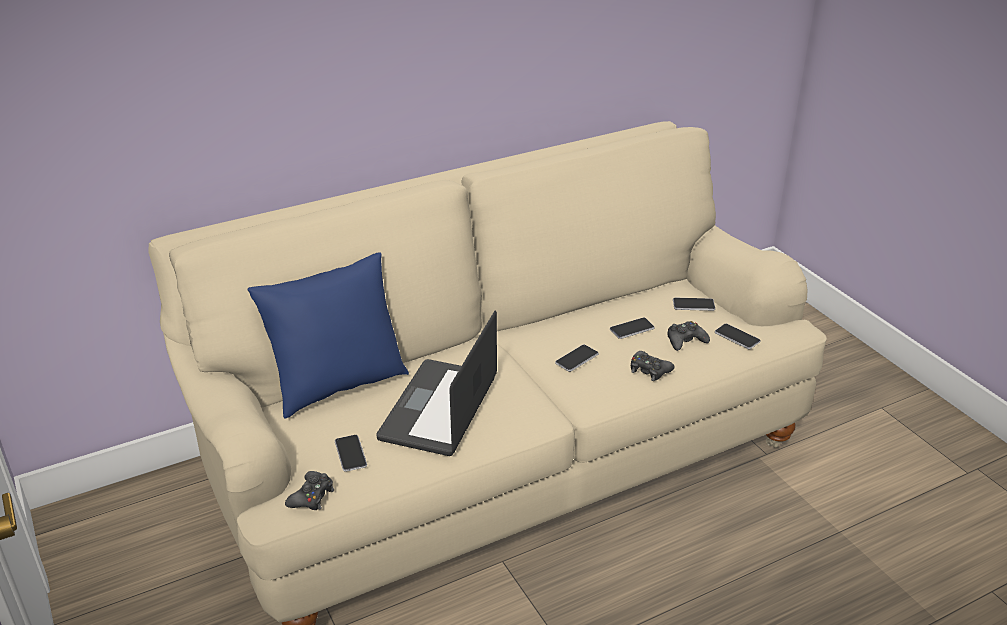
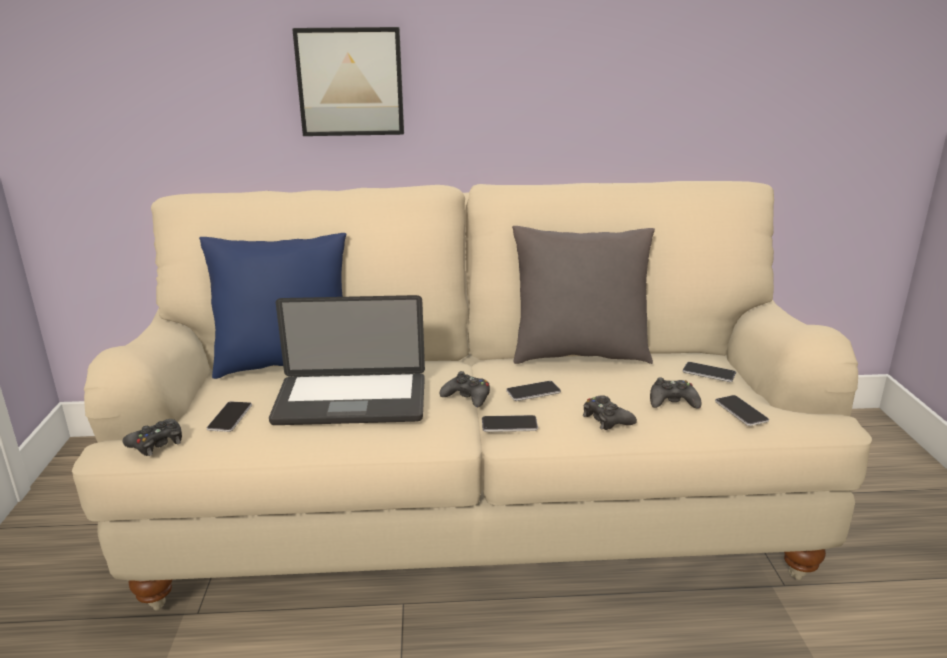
camera: 25 degrees right, 10 degrees down
(320, 86) = (350, 81): none -> picture
(439, 409) = (351, 401): laptop -> laptop turned 135 degrees counterclockwise
(527, 377) = (467, 397): none -> black game controller
(582, 310) = (579, 355): none -> grey pillow
(632, 329) = (617, 379): phone -> phone (509, 425)

